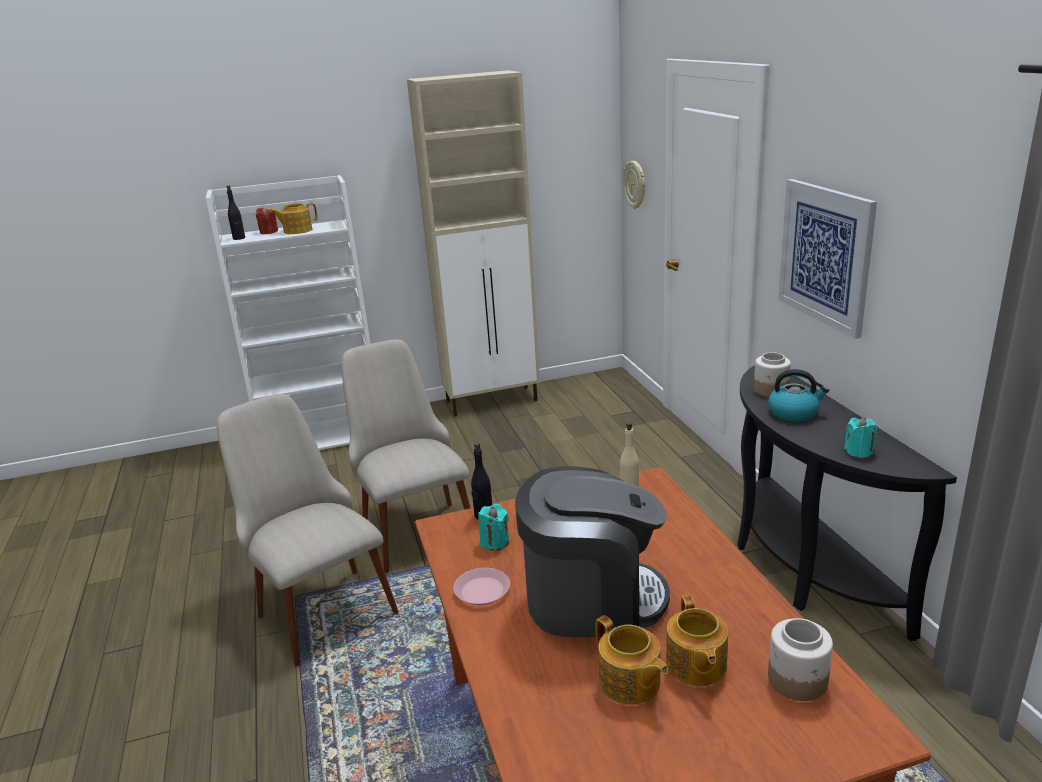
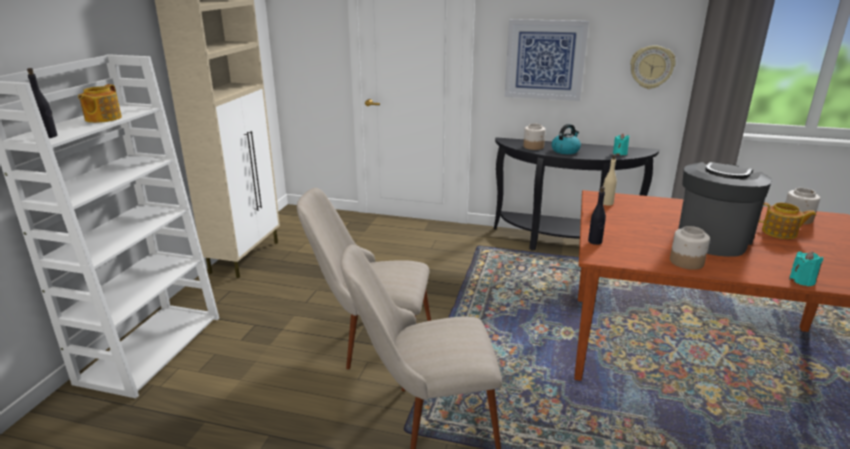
camera: 60 degrees left, 0 degrees up
(268, 232) = (66, 126): red candle -> none
(482, 591) = (686, 262): pink plate -> jar
(494, 542) = (631, 246): turquoise candle -> turquoise candle (802, 280)
(630, 683) = (790, 249): teapot -> none
(635, 184) = (301, 52): wall clock -> wall clock (651, 67)

